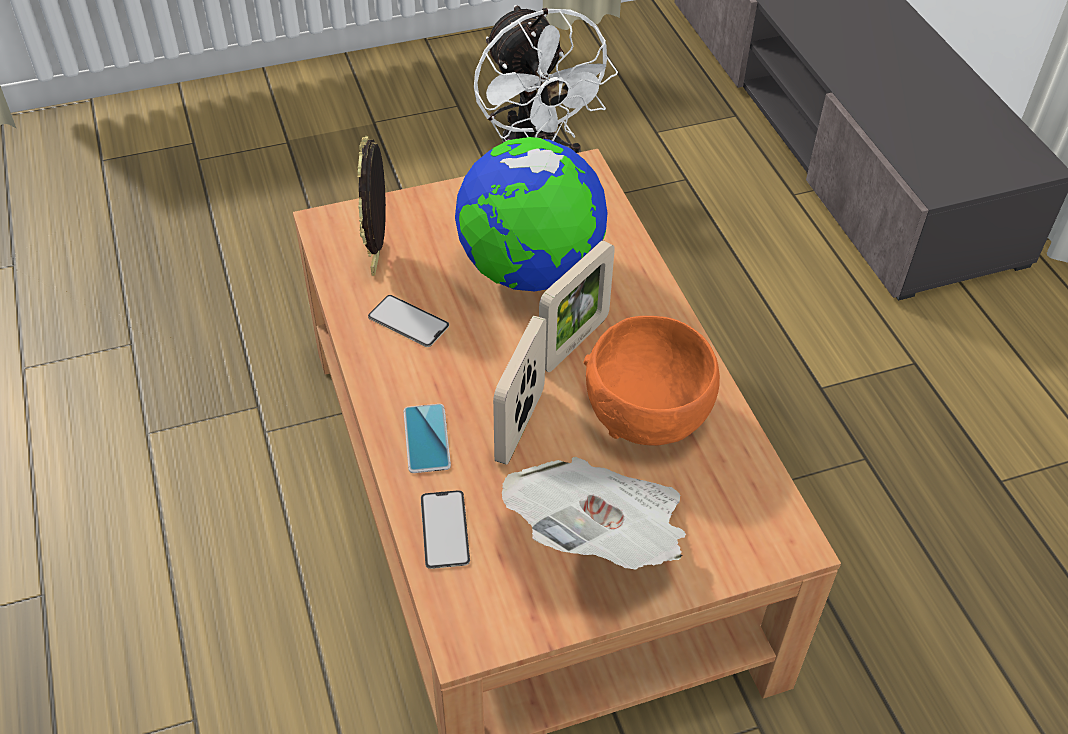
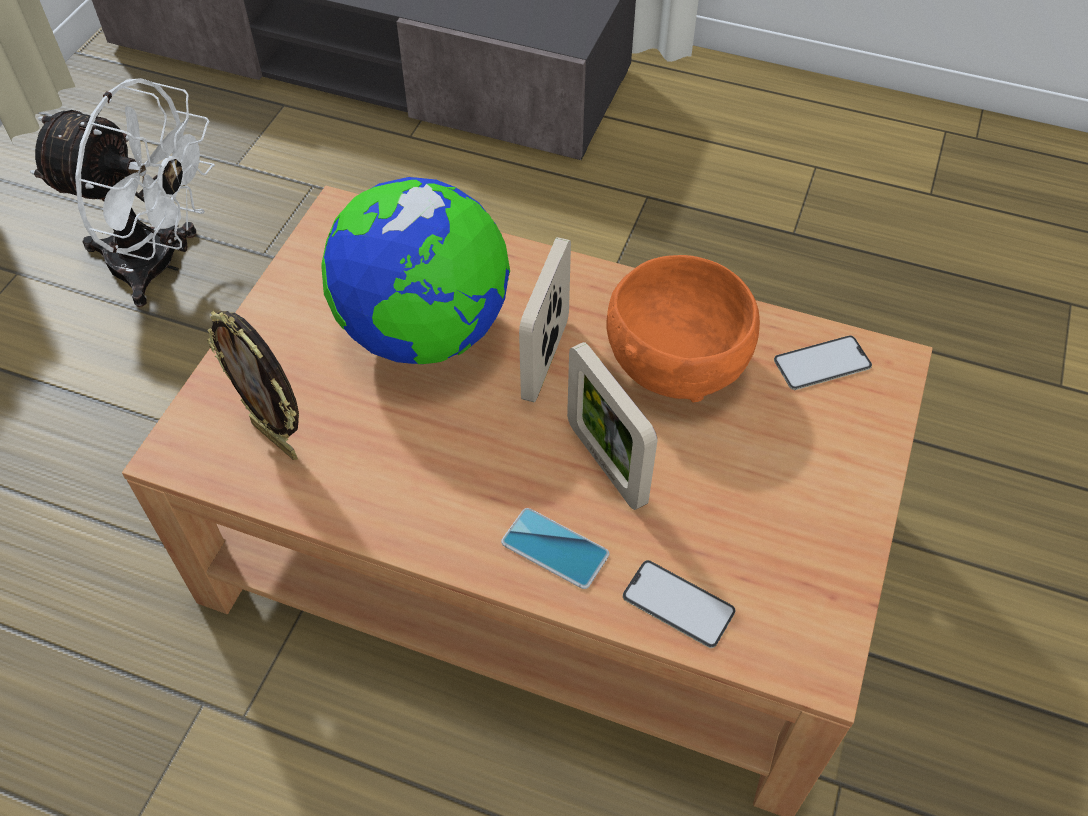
camera: 50 degrees left, 5 degrees up
(408, 321) = (389, 468): phone -> phone (822, 363)
(573, 342) = (545, 359): picture frame -> picture frame turned 150 degrees counterclockwise
(601, 537) = (784, 487): newspaper -> none

